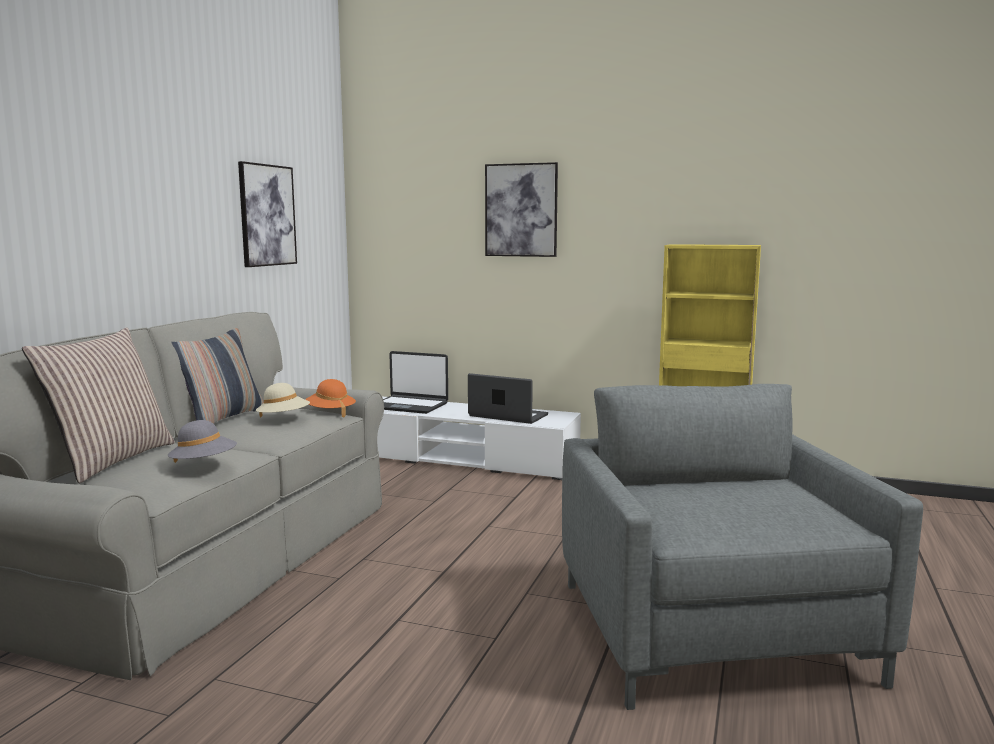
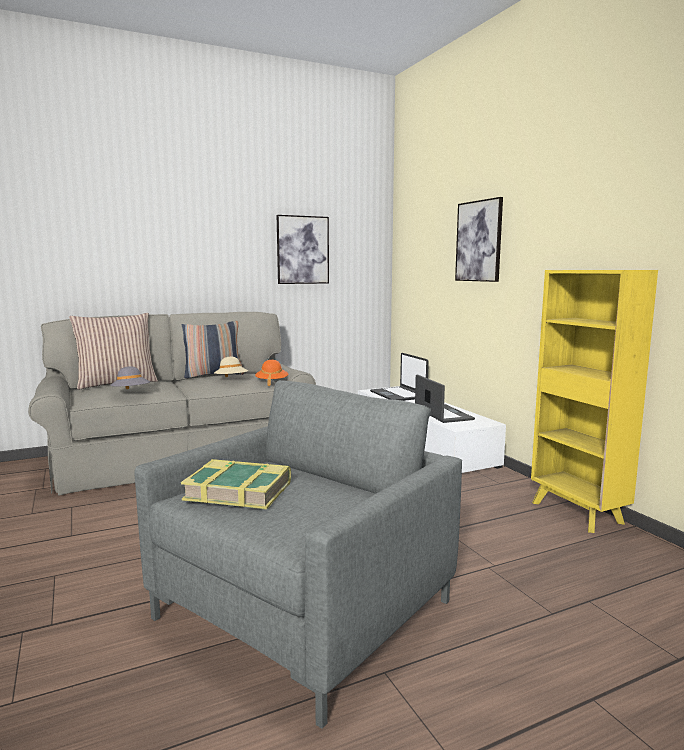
camera: 45 degrees right, 0 degrees up
(707, 512) = (239, 491): none -> book

